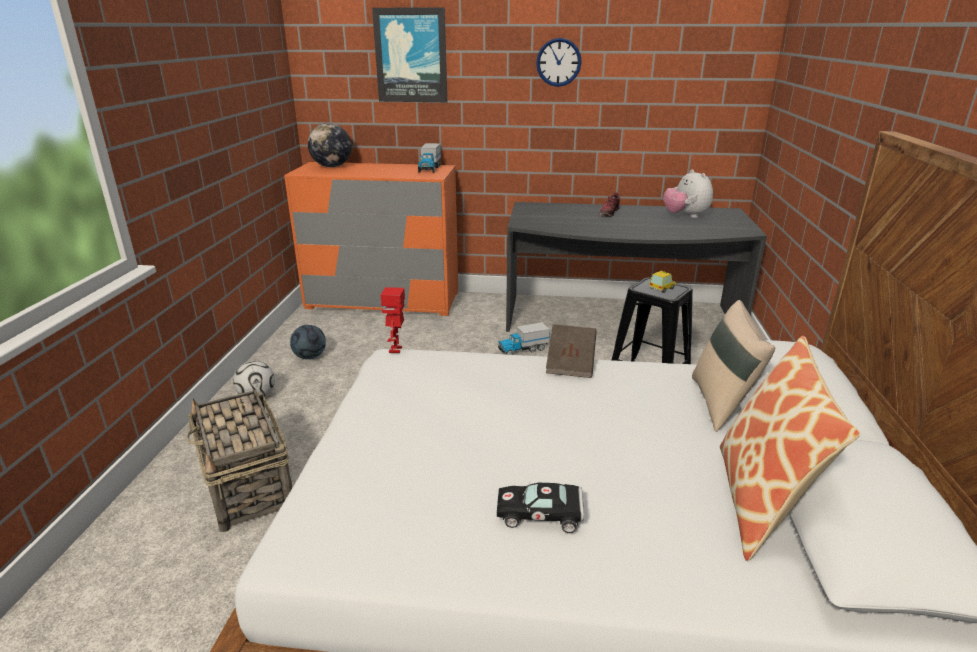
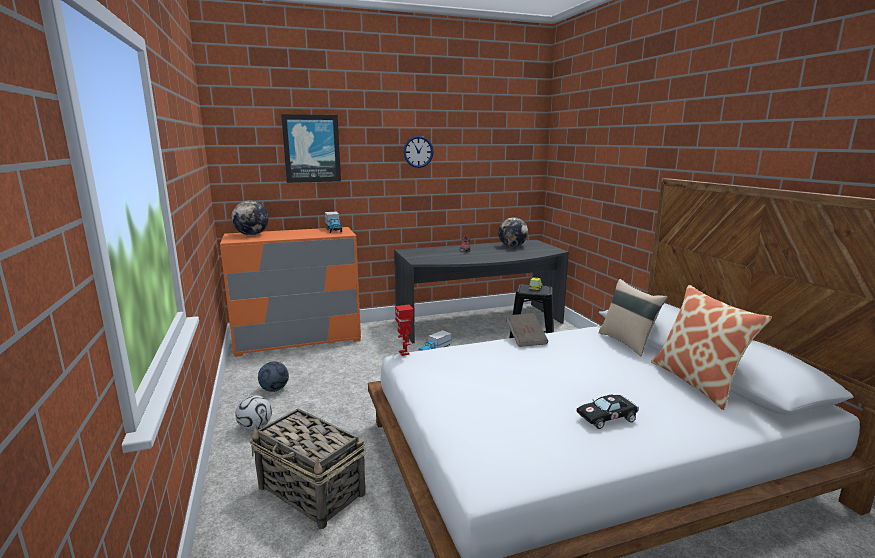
camera: 25 degrees left, 10 degrees down
(685, 216) = (512, 246): plush toy -> globe

